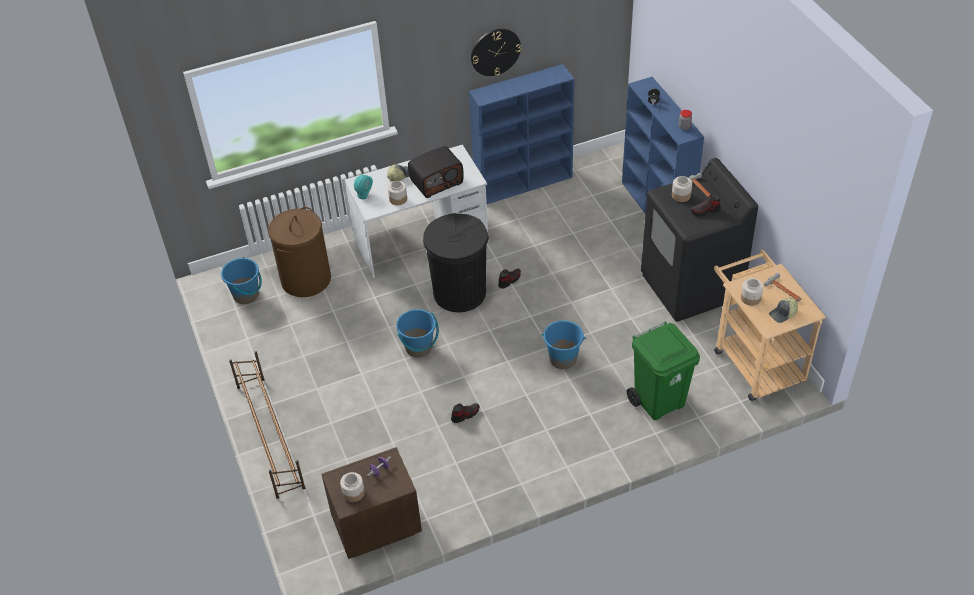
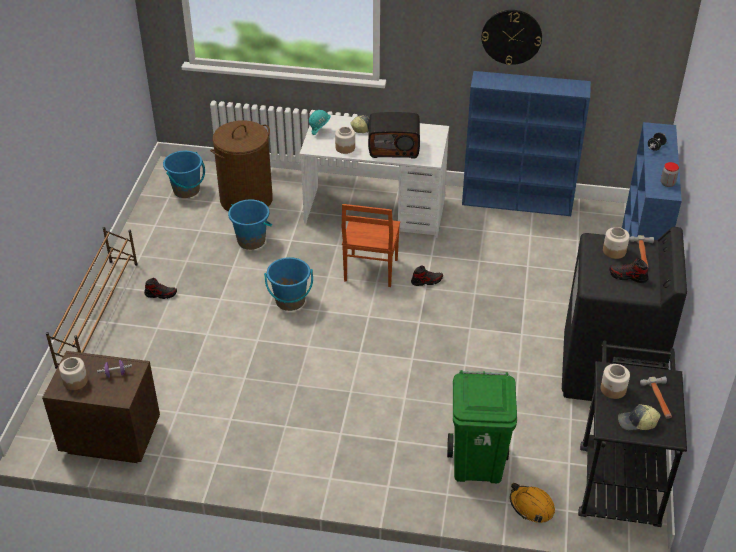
camera: 30 degrees right, 5 degrees down
(459, 293) = (370, 271): black trash can -> brown chair
(465, 415) = (278, 380): shoe -> shoe (161, 294)
(563, 359) = (415, 376): blue bucket -> blue bucket (251, 241)
(716, 411) = (531, 506): none -> orange hard hat
(754, 360) = (618, 477): beige cart -> black cart

